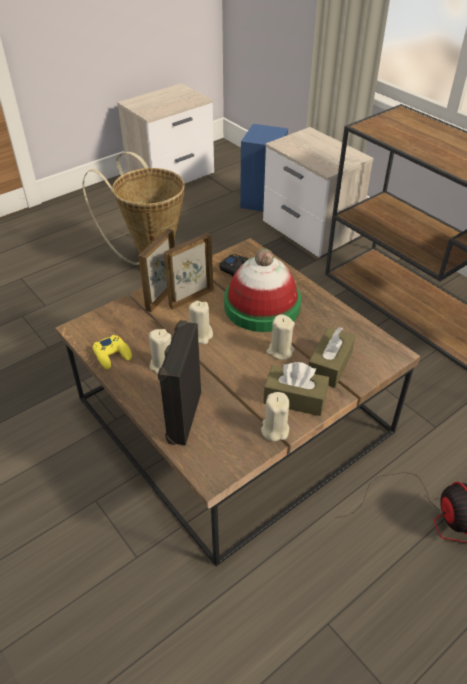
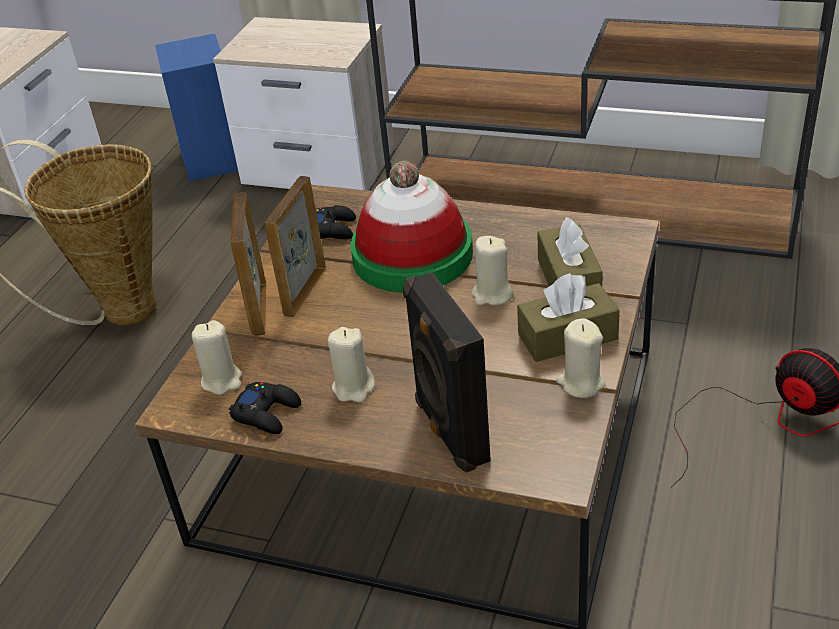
camera: 30 degrees left, 5 degrees down
(112, 355) = (267, 413): yellow game controller -> black game controller
(200, 335) = (368, 328): beige candle -> beige candle (222, 380)

